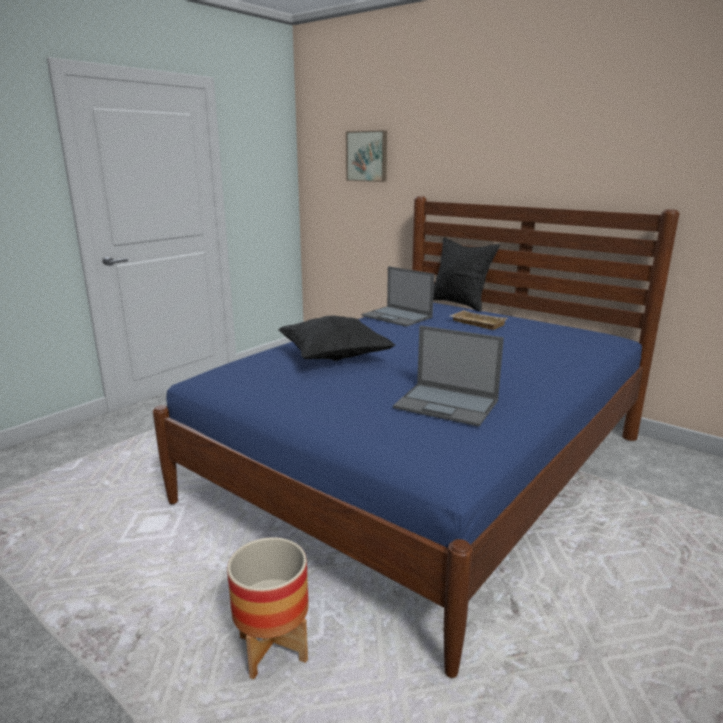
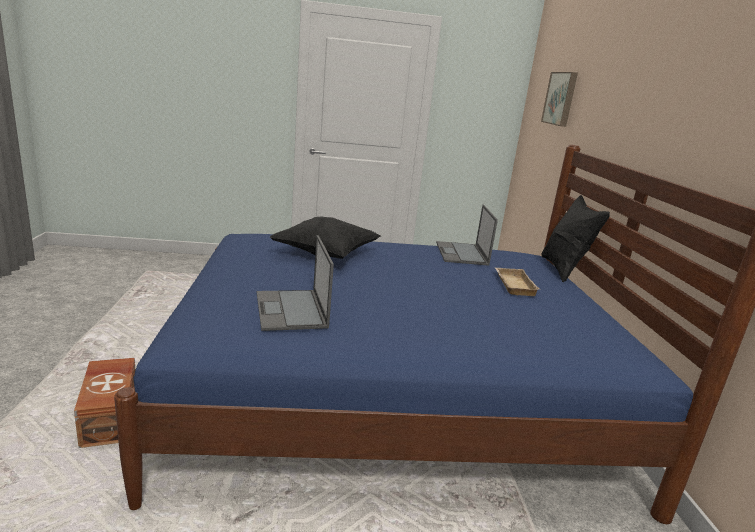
camera: 45 degrees right, 0 degrees up
(273, 649) = (112, 416): planter -> brown storage box

